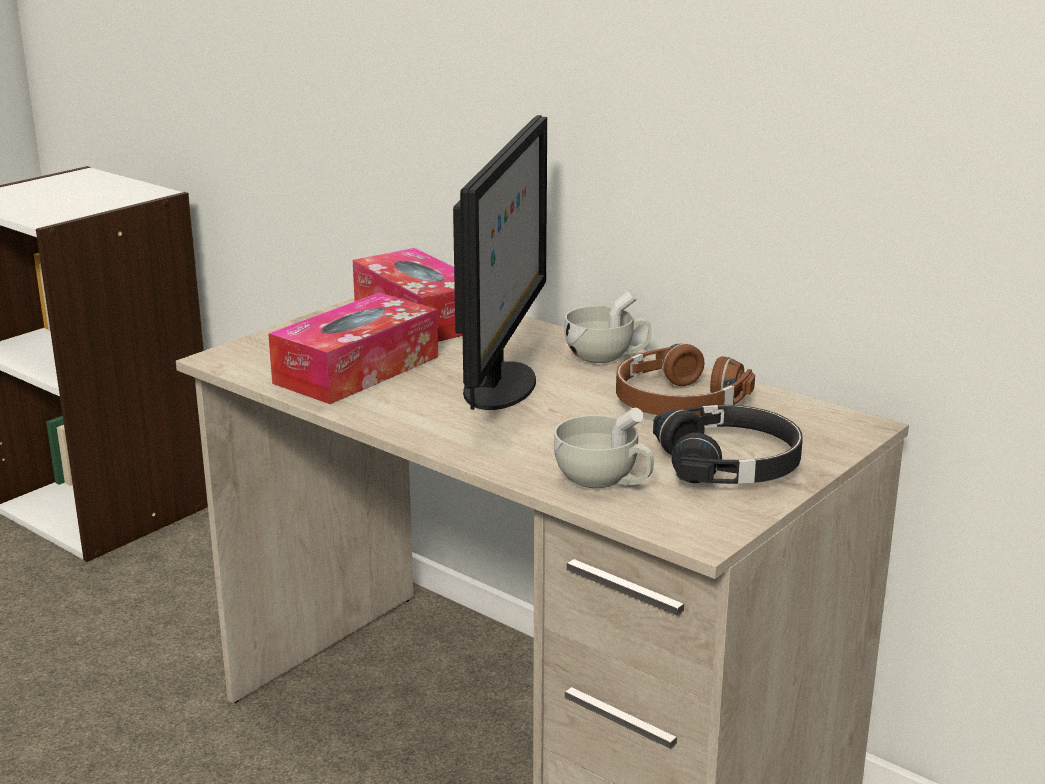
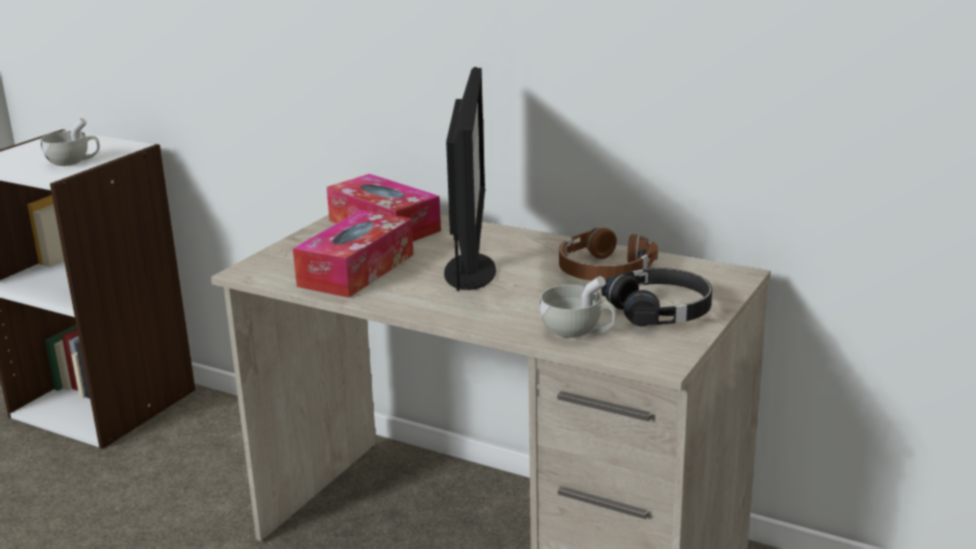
camera: 10 degrees left, 0 degrees up
(607, 356) = (538, 242): white cup -> white cup (73, 162)

